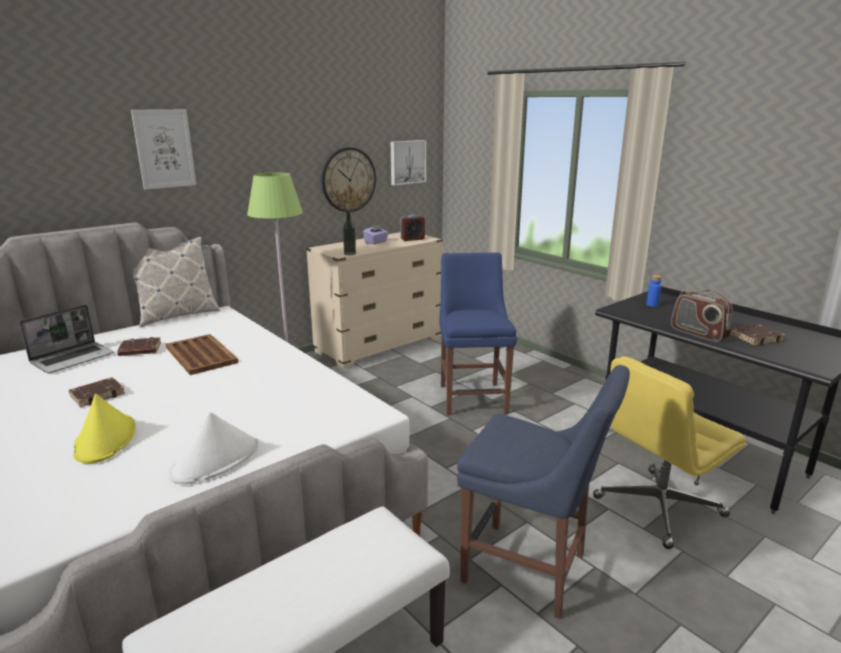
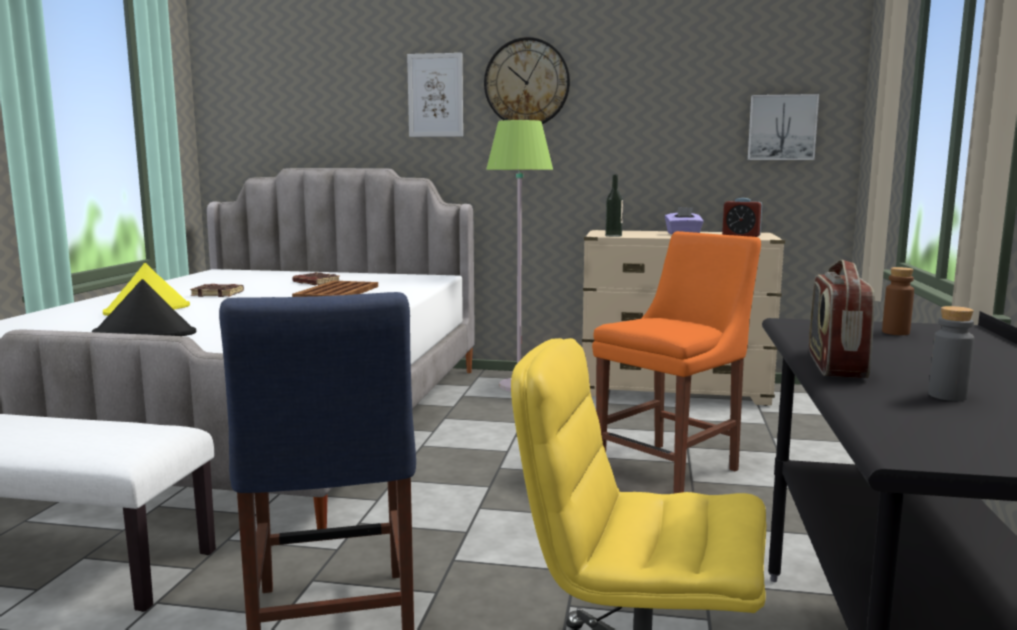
camera: 50 degrees right, 10 degrees down
(73, 358) = (272, 278): laptop -> none
(177, 315) = (405, 273): pillow -> none
(216, 460) = (145, 334): white hat -> black hat
(348, 180) = (671, 146): wall clock -> wall clock (527, 83)
(473, 396) = (672, 468): blue chair -> orange chair
(652, 305) = (895, 332): blue bottle -> brown bottle
(755, 338) = (947, 396): brown book -> grey bottle

